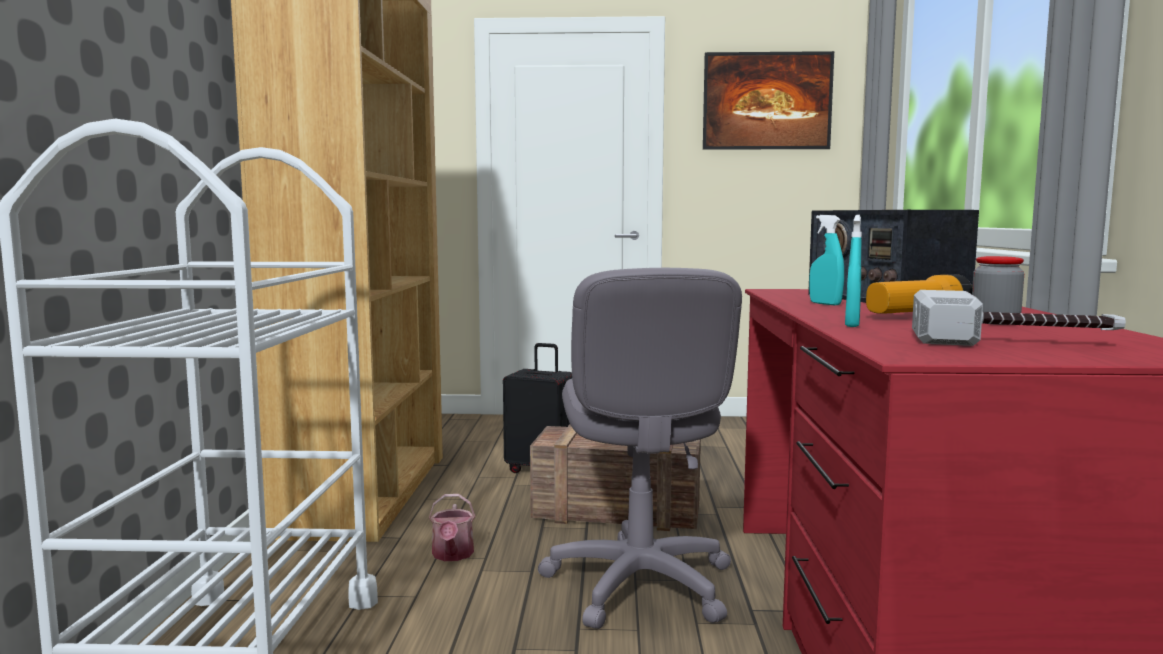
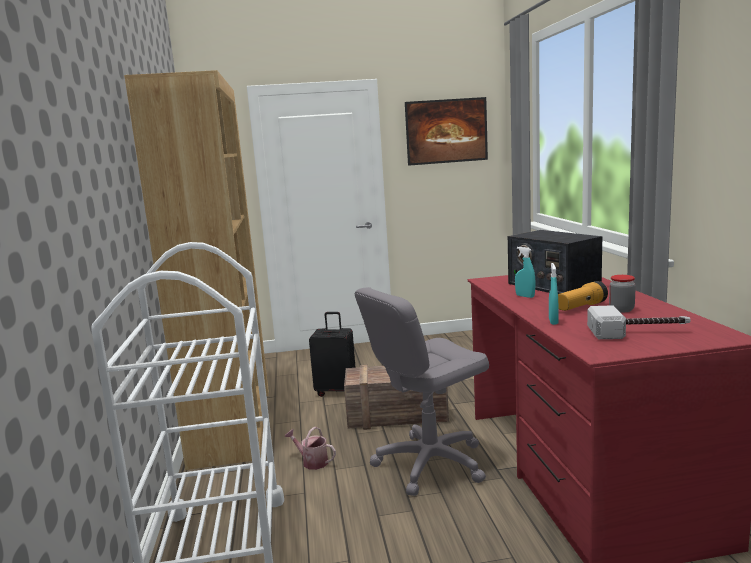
camera: 10 degrees left, 5 degrees up
(452, 555) = (312, 462): watering can -> watering can turned 135 degrees clockwise
(639, 584) = (430, 463): grey office chair -> grey office chair turned 75 degrees clockwise

